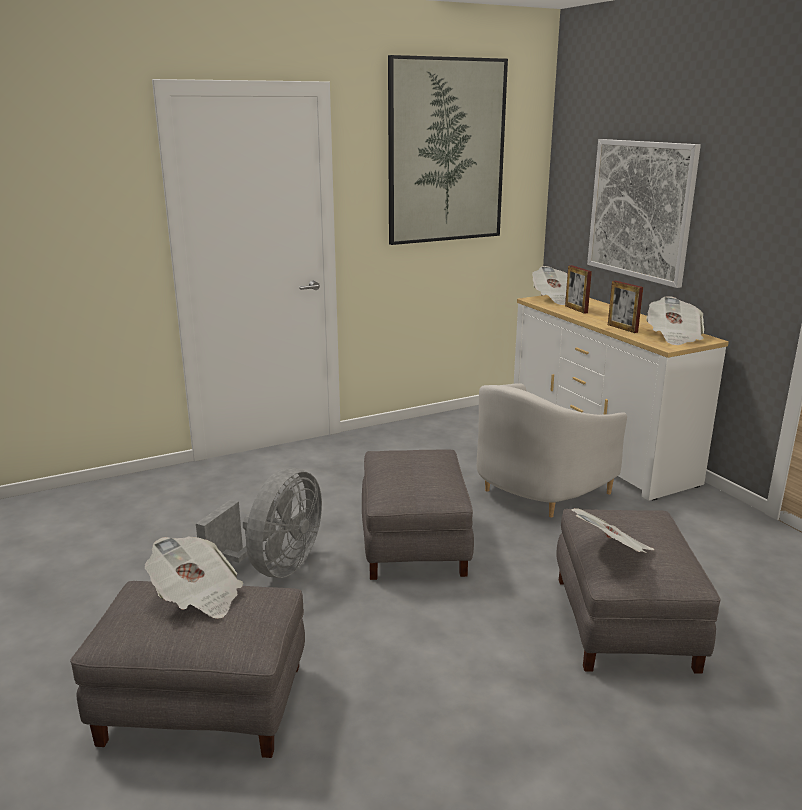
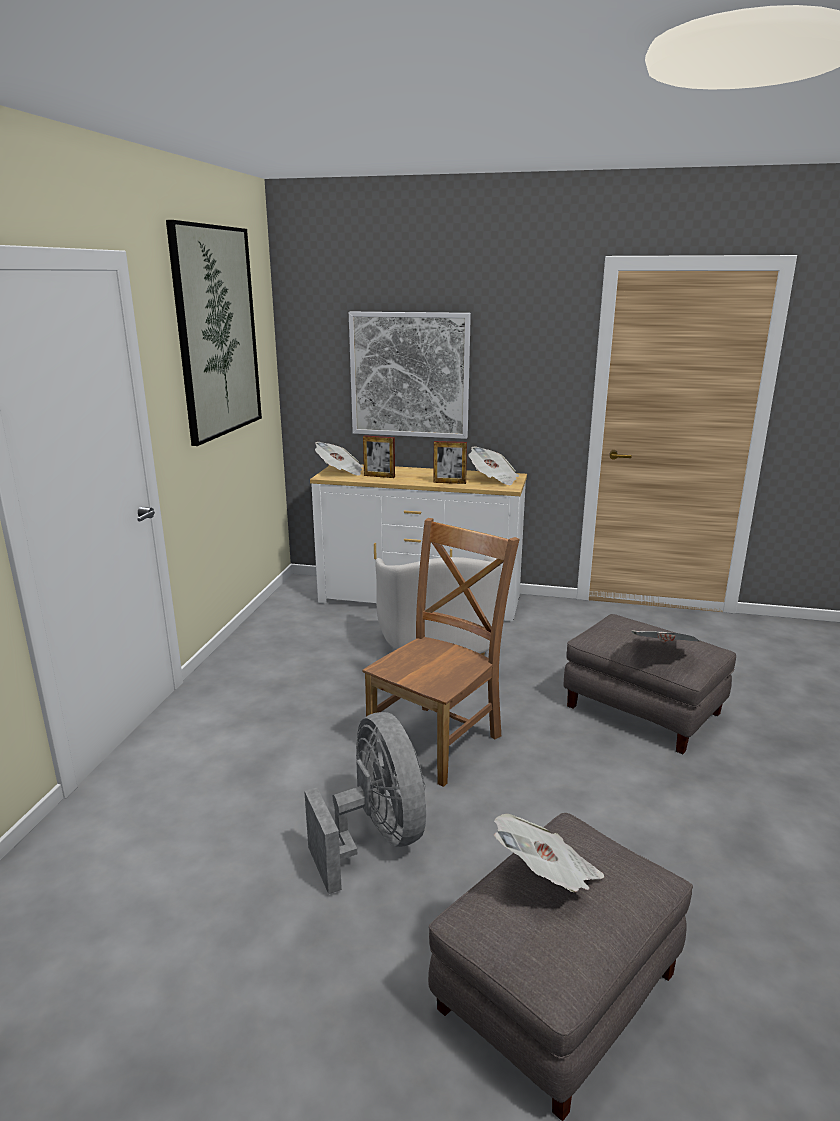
camera: 50 degrees left, 0 degrees up
(415, 543) = (438, 740): grey ottoman -> brown chair

